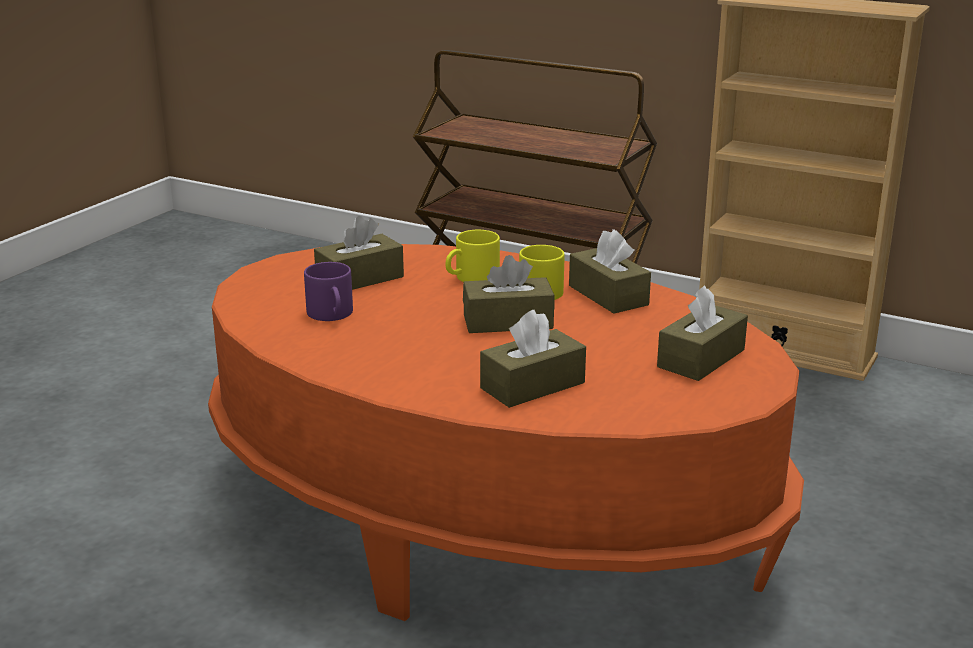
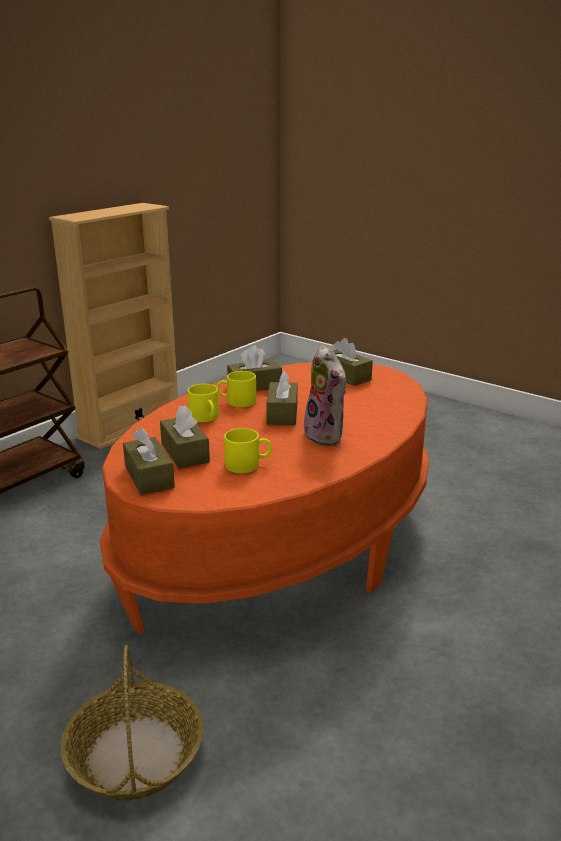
camera: 80 degrees left, 0 degrees up
(95, 474) = (135, 754): none -> basket
(333, 315) = (248, 464): purple mug -> yellow mug
(435, 357) = (327, 436): none -> plush toy
(532, 385) = (370, 414): brown tissue box -> brown tissue box (149, 477)

